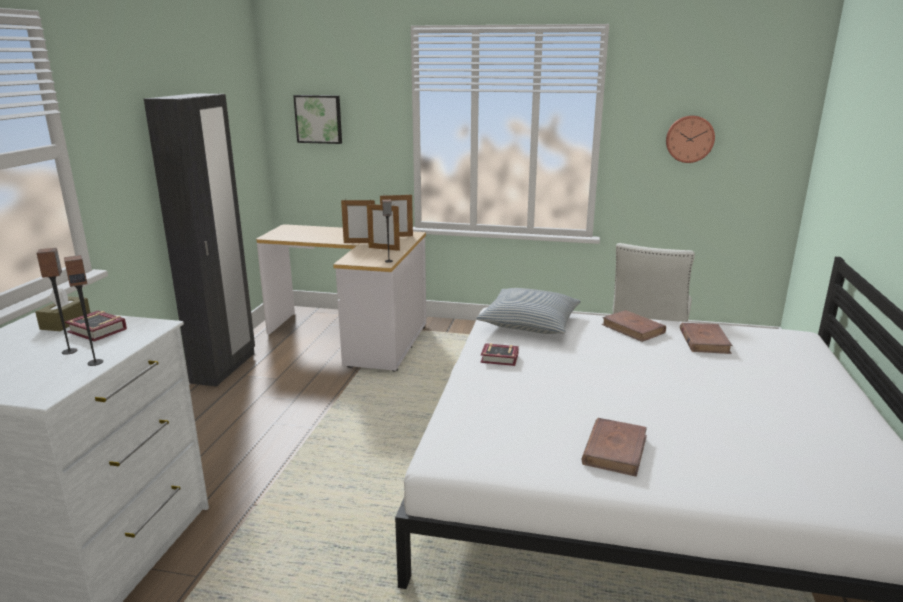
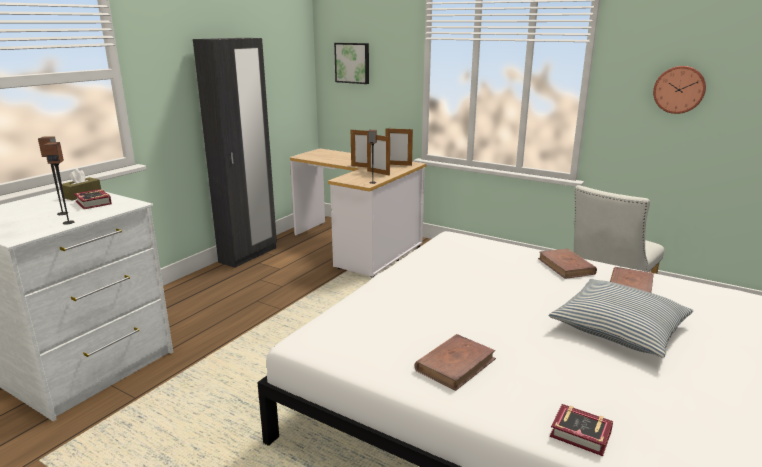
camera: 20 degrees right, 0 degrees up
(501, 359) = (420, 273): book -> book (582, 436)
(529, 322) = (472, 247): pillow -> pillow (619, 328)

